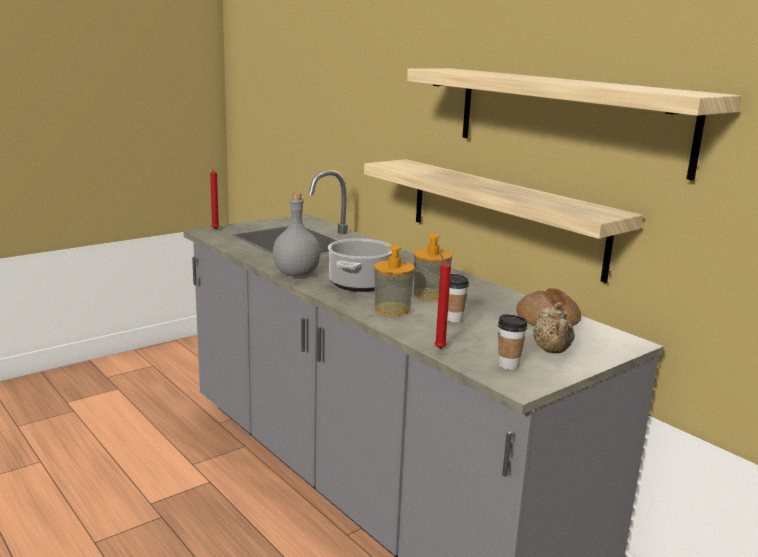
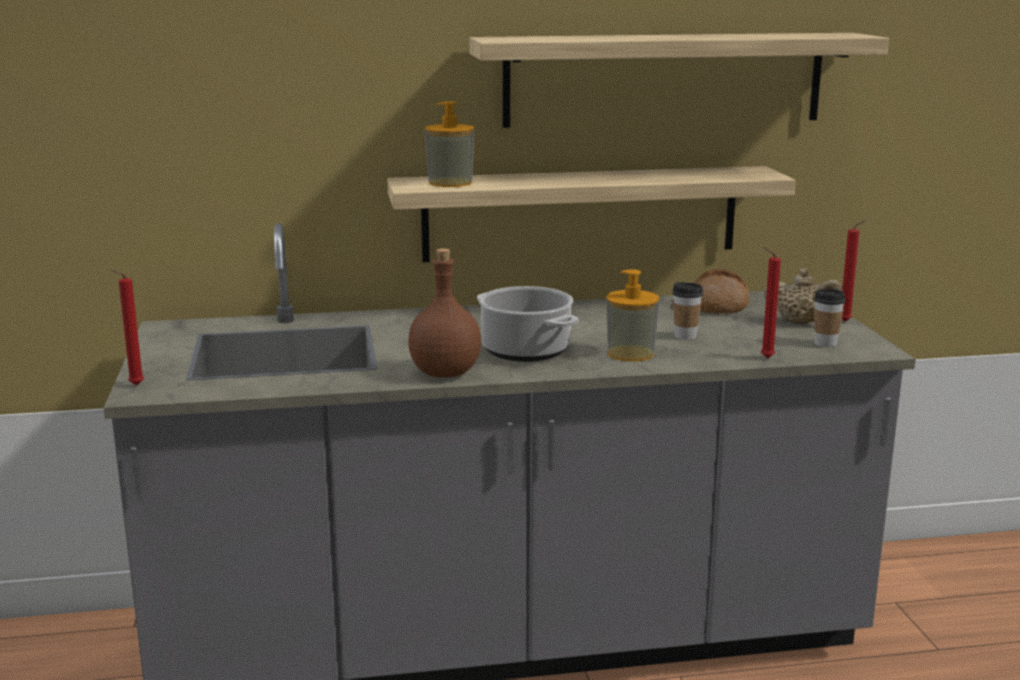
camera: 60 degrees left, 0 degrees up
(297, 274) = (446, 372): grey bottle -> brown bottle
(430, 294) = (597, 329): soap dispenser -> soap dispenser (450, 182)
(586, 368) = (847, 321): none -> red candle

